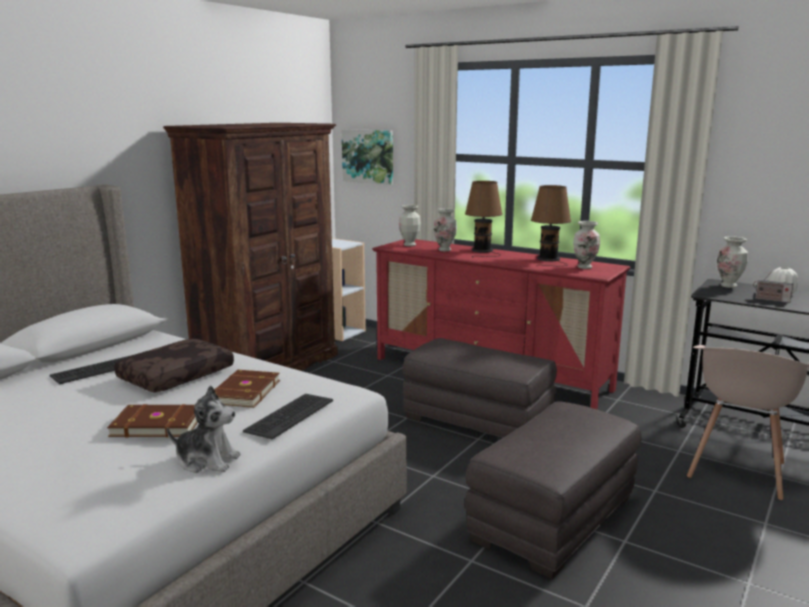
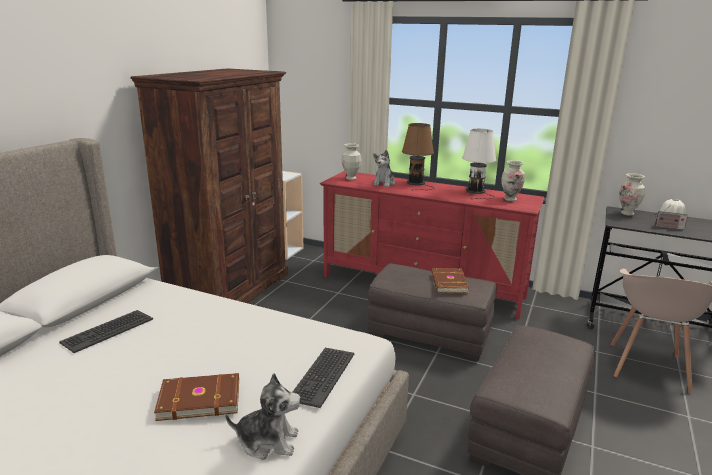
camera: 10 degrees left, 5 degrees up
(176, 375) = (189, 333): brown pillow -> none
(243, 392) = (264, 349): brown book -> brown book (448, 283)
(368, 156) = (304, 97): picture -> none
(444, 250) = (384, 183): vase -> plush toy
(549, 259) = (476, 192): brown table lamp -> white table lamp

